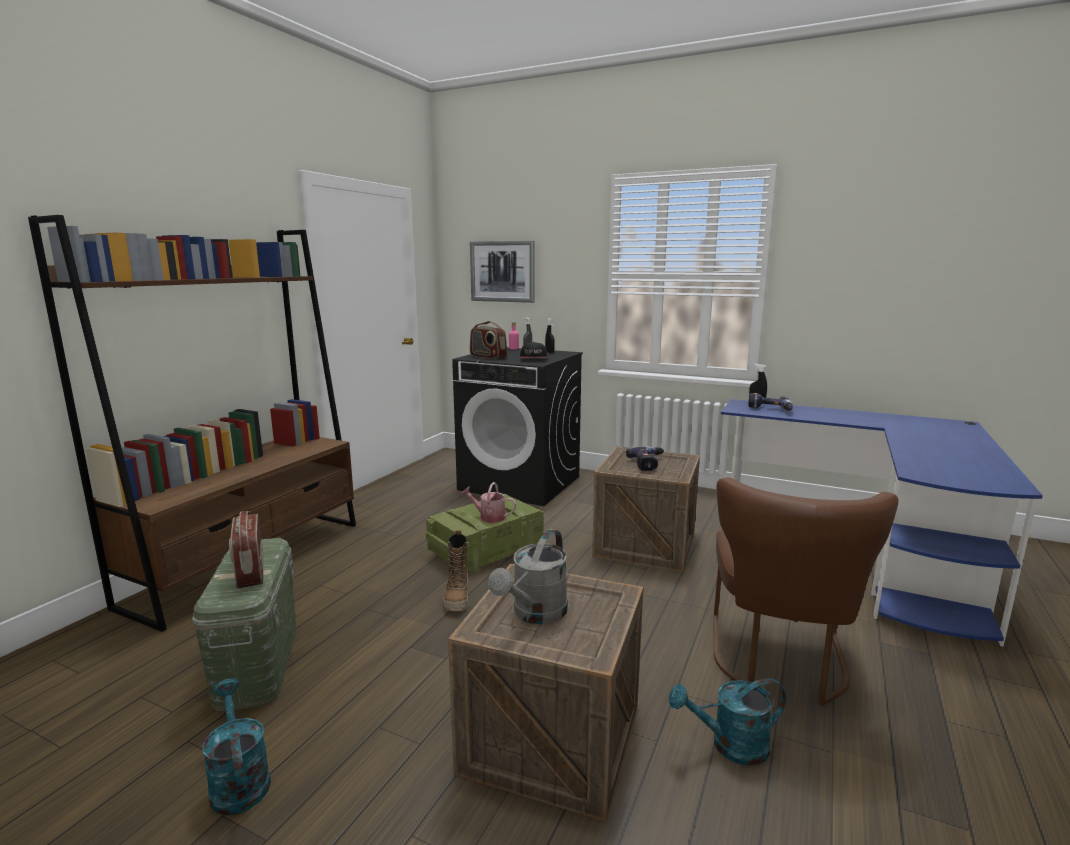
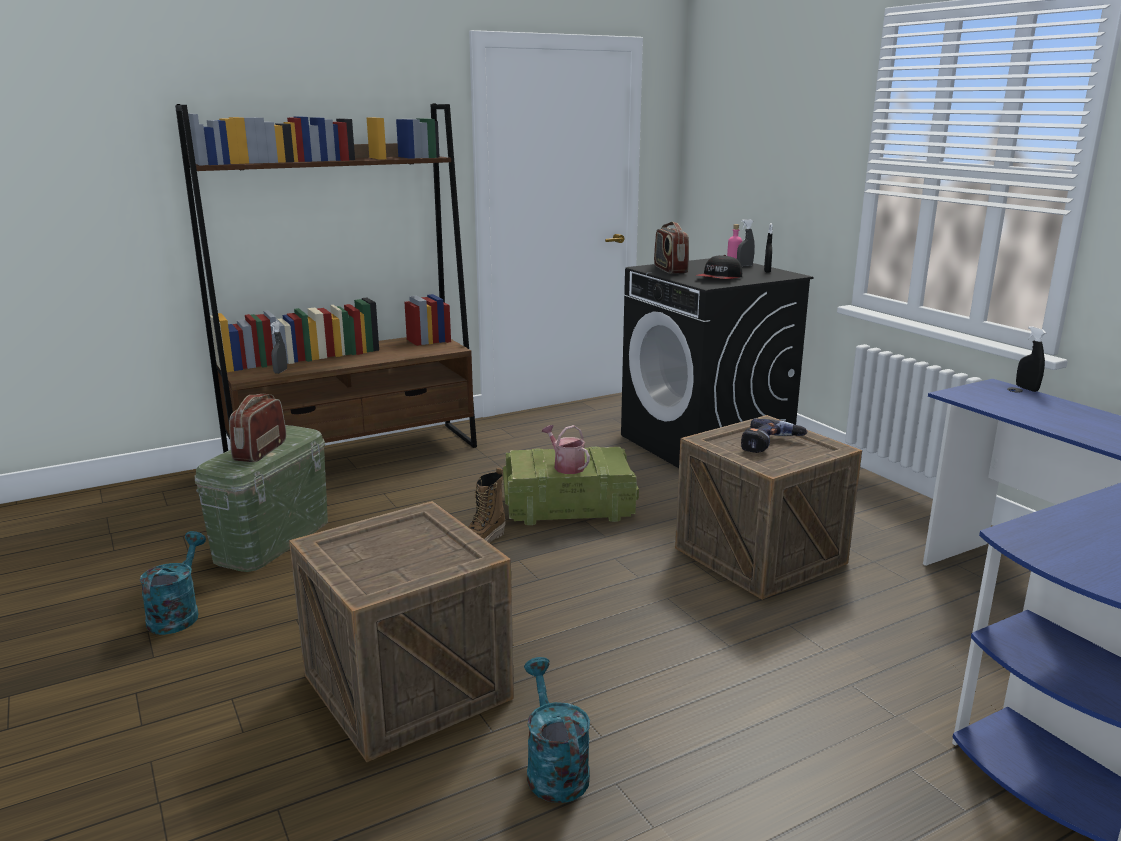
camera: 35 degrees right, 5 degrees up
(189, 492) = (280, 371): none -> grey spray bottle
(502, 271) = (748, 151): picture -> none
(535, 614) = (382, 547): grey watering can -> none
(730, 746) = (553, 768): turquoise watering can -> turquoise watering can turned 45 degrees clockwise
(769, 409) = (1016, 404): power drill -> none
(779, 663) = (729, 730): brown chair -> none

